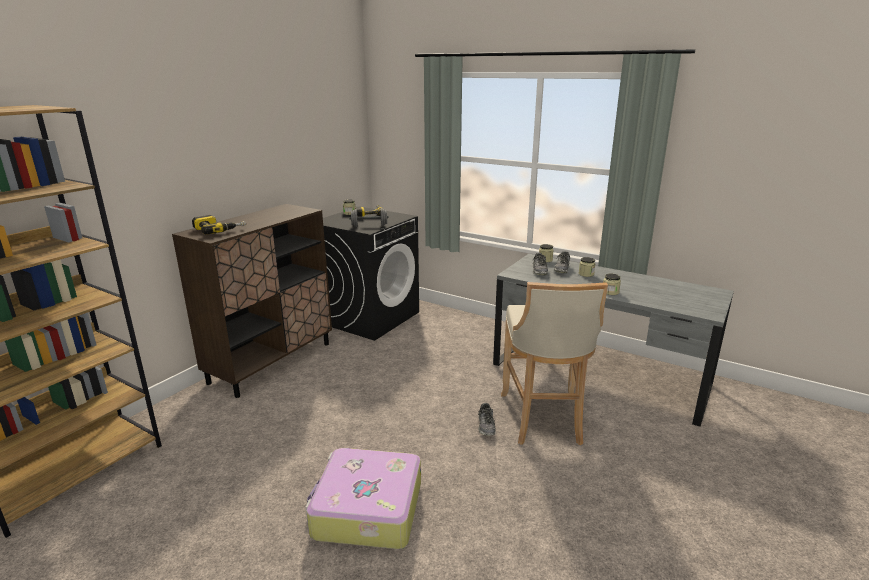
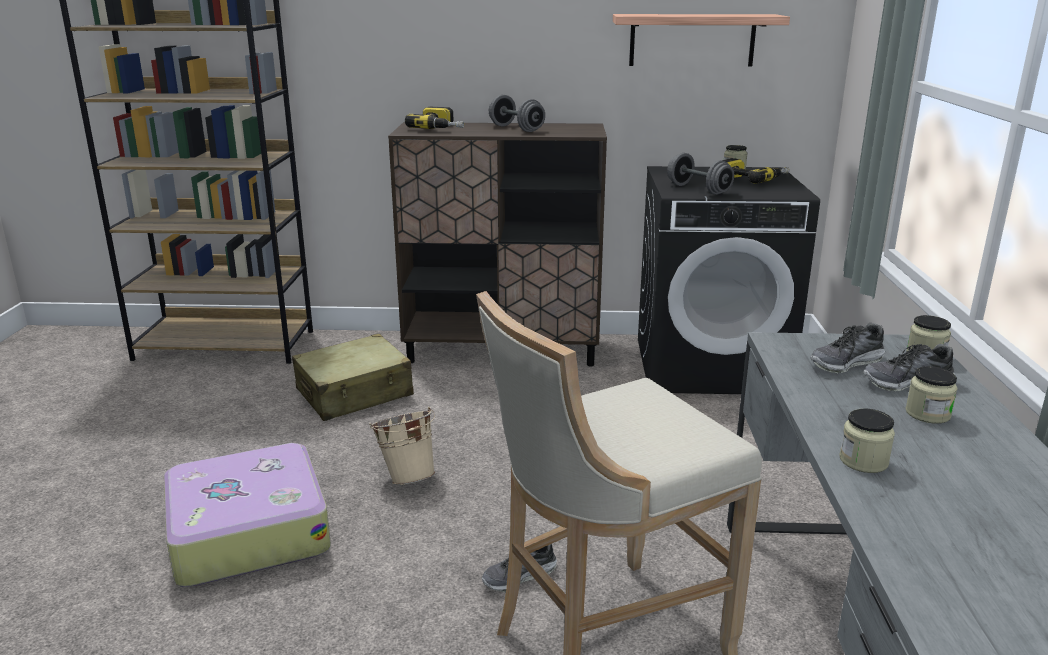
camera: 60 degrees right, 0 degrees up
(249, 428) = (355, 393): none -> beige suitcase
(260, 218) = (516, 129): none -> grey dumbbell
(313, 147) = (692, 40): none -> shelf
(371, 434) = (407, 477): none -> beige bucket

